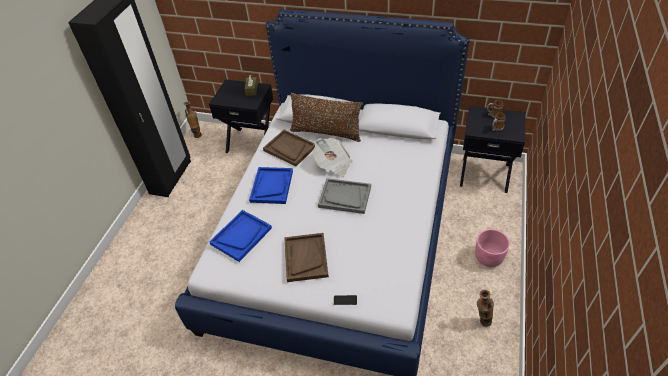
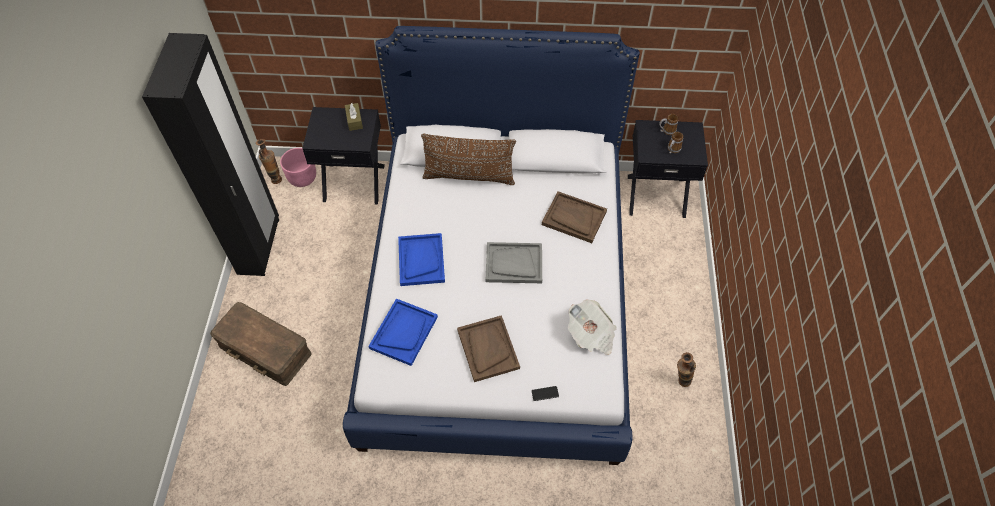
camera: 15 degrees left, 10 degrees up
(151, 247) = (265, 349): none -> brown storage box
(289, 149) = (428, 204): brown tray -> brown tray (574, 218)
(333, 164) = (489, 221): newspaper -> newspaper (591, 335)
(489, 257) = (677, 303): pink planter -> pink planter (302, 178)

